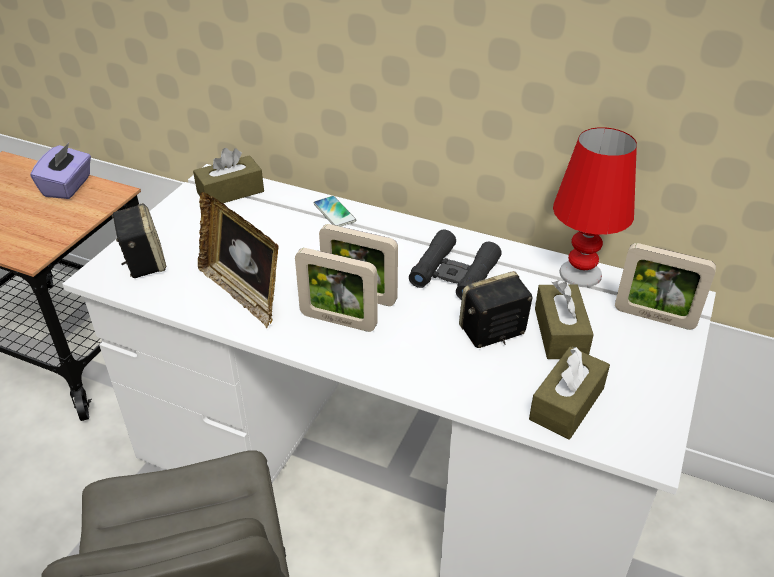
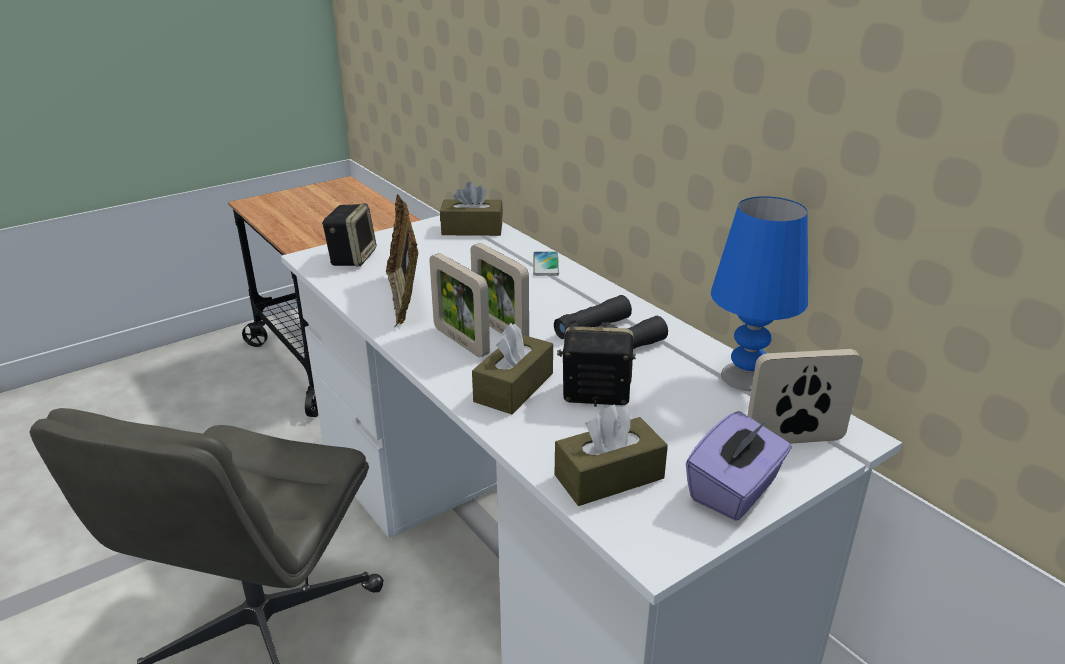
camera: 30 degrees right, 10 degrees down
(68, 186) = (372, 208): purple tissue box -> purple tissue box (735, 490)
(560, 333) = (668, 418): brown tissue box -> brown tissue box (514, 387)
(581, 274) = (746, 377): red table lamp -> blue table lamp
(654, 317) = (794, 439): picture frame -> picture frame turned 120 degrees clockwise

